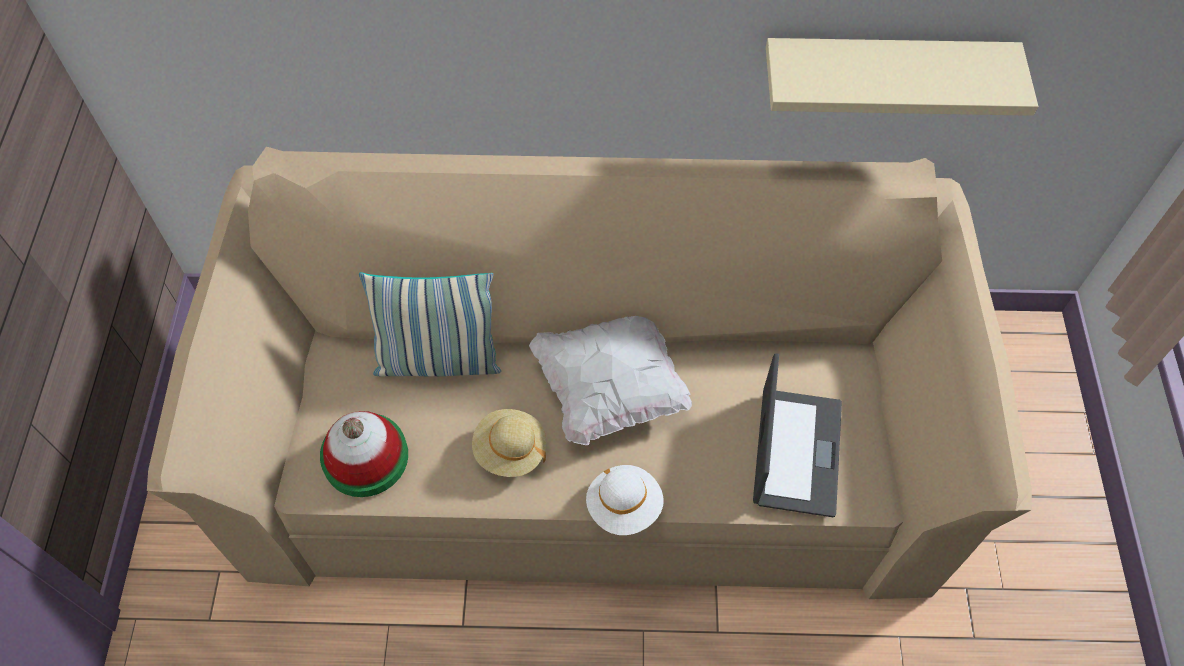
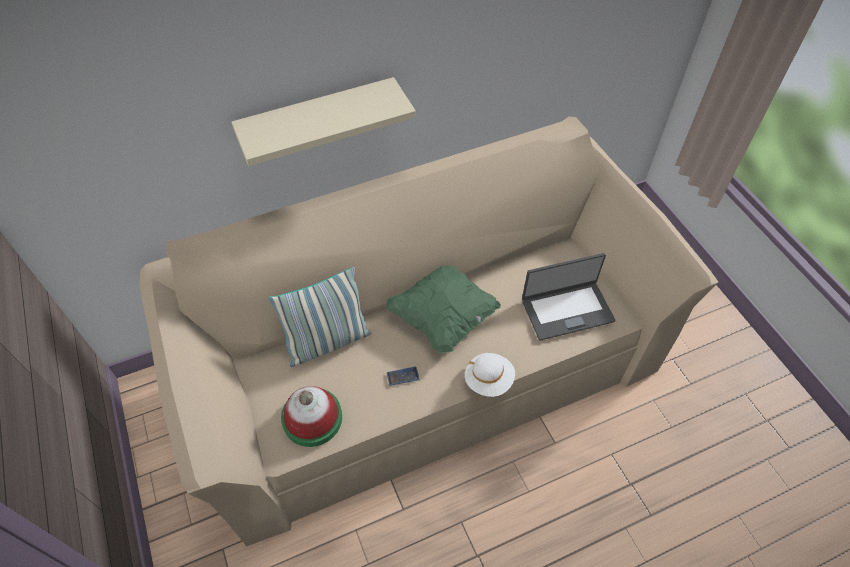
camera: 25 degrees left, 5 degrees down
(510, 450) = (403, 376): beige hat -> phone
(610, 387) = (442, 316): white pillow -> green pillow
(795, 452) = (567, 310): laptop -> laptop turned 90 degrees clockwise
(885, 68) = (534, 68): beige shelf -> beige shelf (318, 119)

